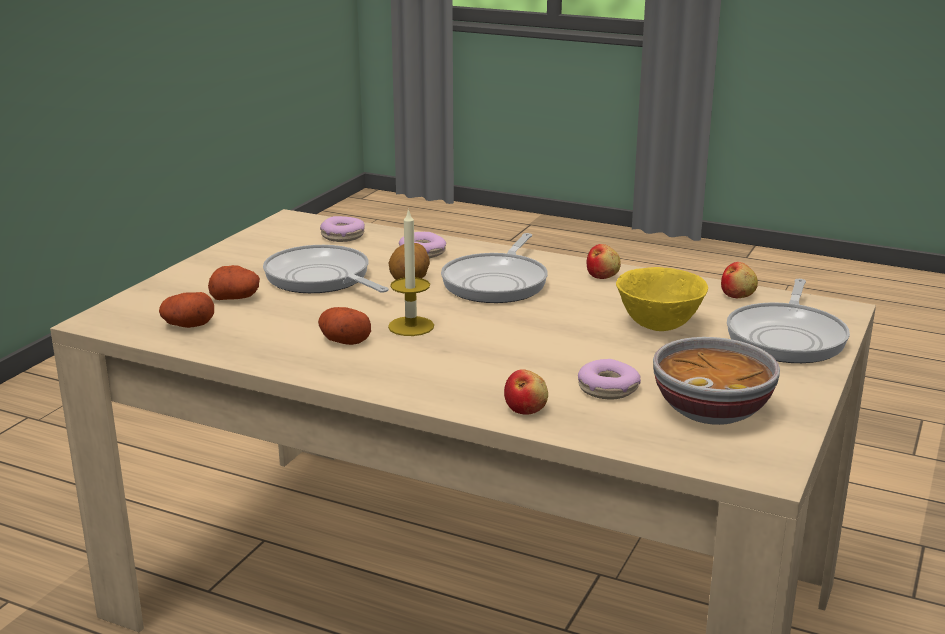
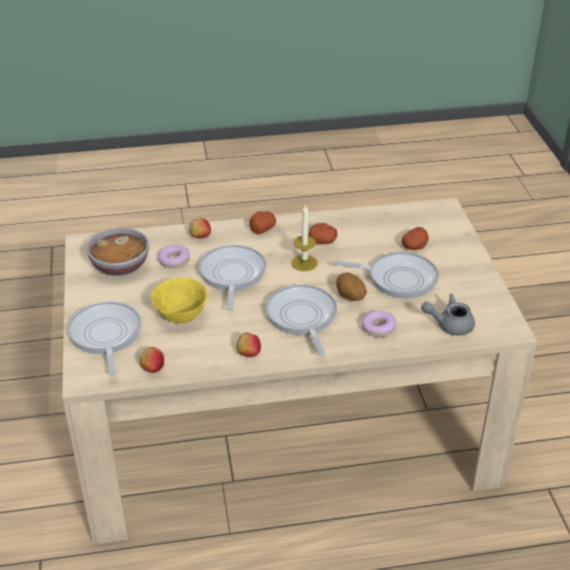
camera: 145 degrees right, 15 degrees up
(187, 325) = (403, 221): potato -> potato (262, 229)
(343, 236) = (449, 325): donut -> grey teapot
(535, 344) = (232, 275): none -> frying pan

